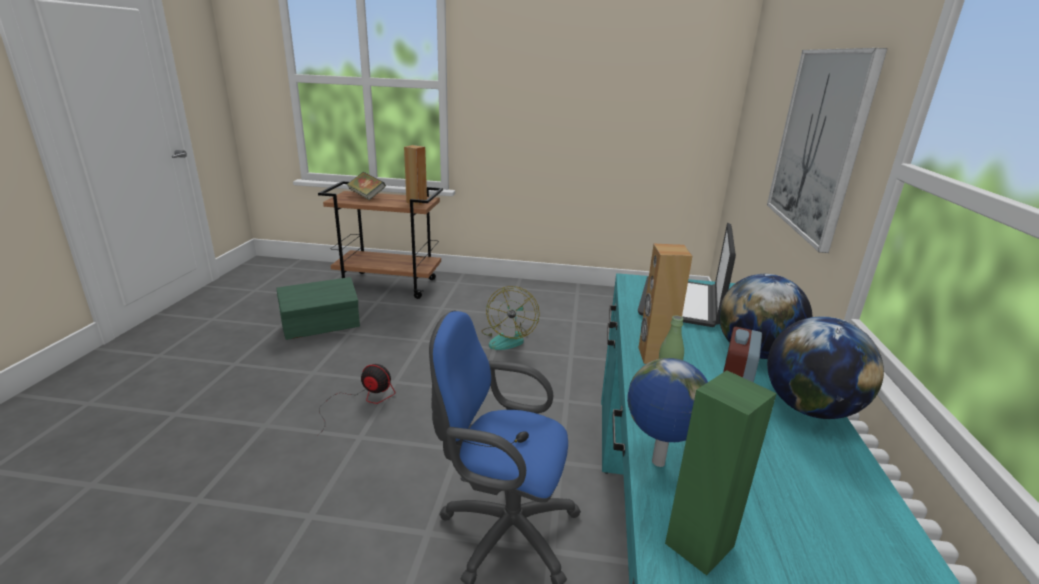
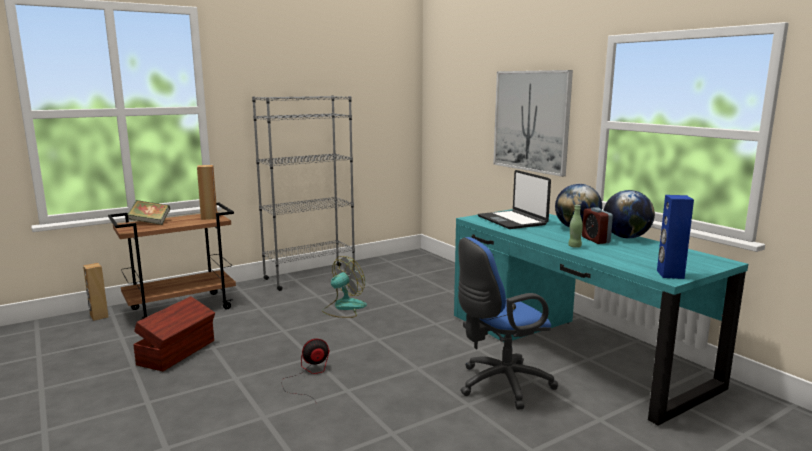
camera: 40 degrees left, 10 degrees down
(322, 326) = (178, 352): green storage box -> brown storage box
(508, 338) = (344, 308): fan -> fan turned 105 degrees counterclockwise
(533, 290) = (310, 277): none -> grey bookcase
(654, 356) = (548, 239): brown speaker -> brown speaker (99, 316)
(657, 463) = (620, 264): globe -> none
(698, 544) = (669, 274): green speaker -> blue speaker

